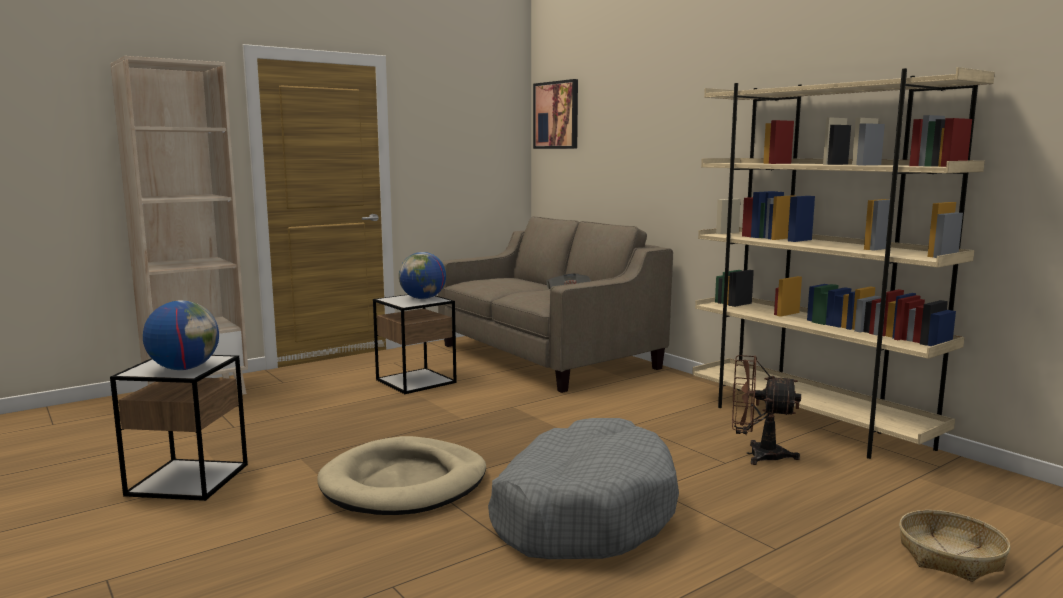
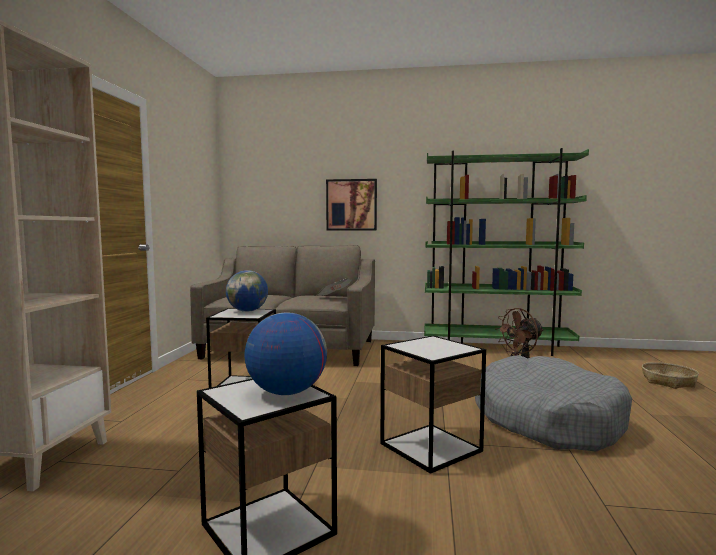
camera: 45 degrees left, 5 degrees down
(404, 483) = (430, 447): beige dog bed -> side table
(556, 115) = (250, 169): picture -> picture (351, 205)
(808, 423) = (497, 348): beige bookcase -> green bookcase

